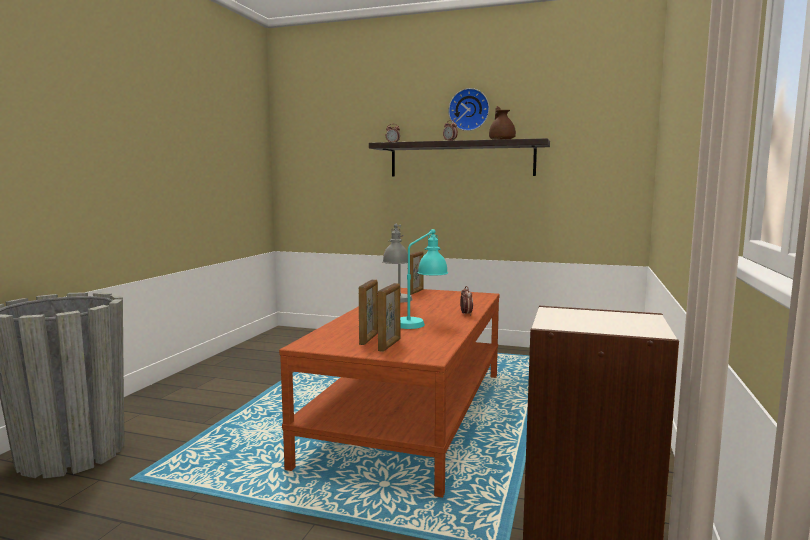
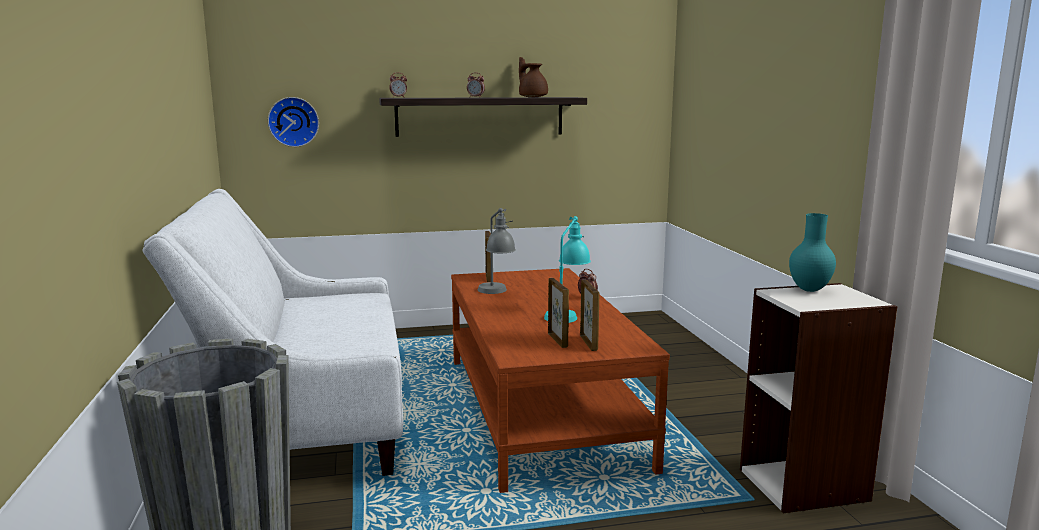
camera: 30 degrees left, 5 degrees up
(238, 383) = (304, 421): none -> white sofa
(469, 110) = (487, 59): wall clock -> wall clock (293, 122)
(601, 314) = (810, 290): none -> turquoise vase

